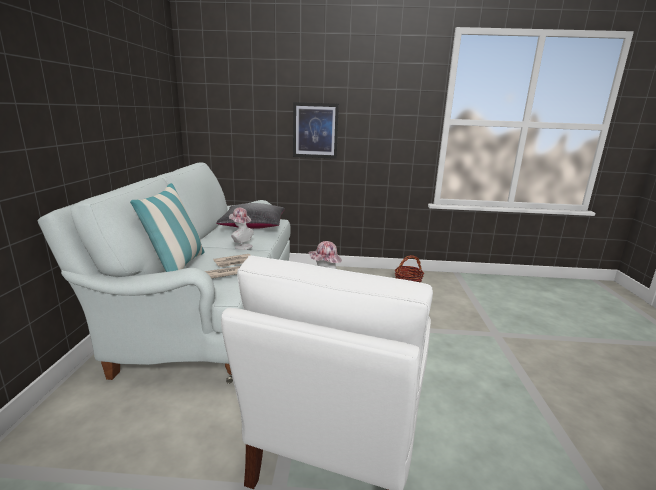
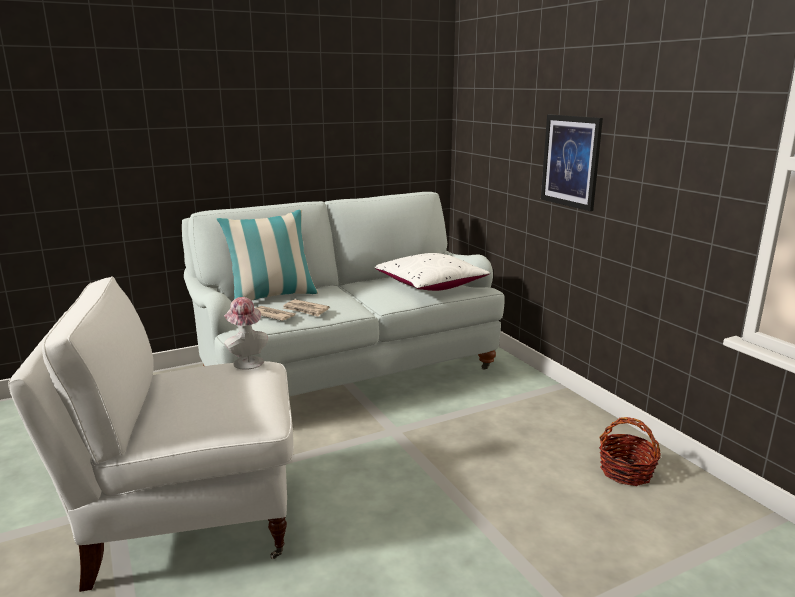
camera: 60 degrees right, 0 degrees up
(241, 246) = (362, 300): hat -> none
(253, 226) = (430, 285): black pillow -> white pillow

